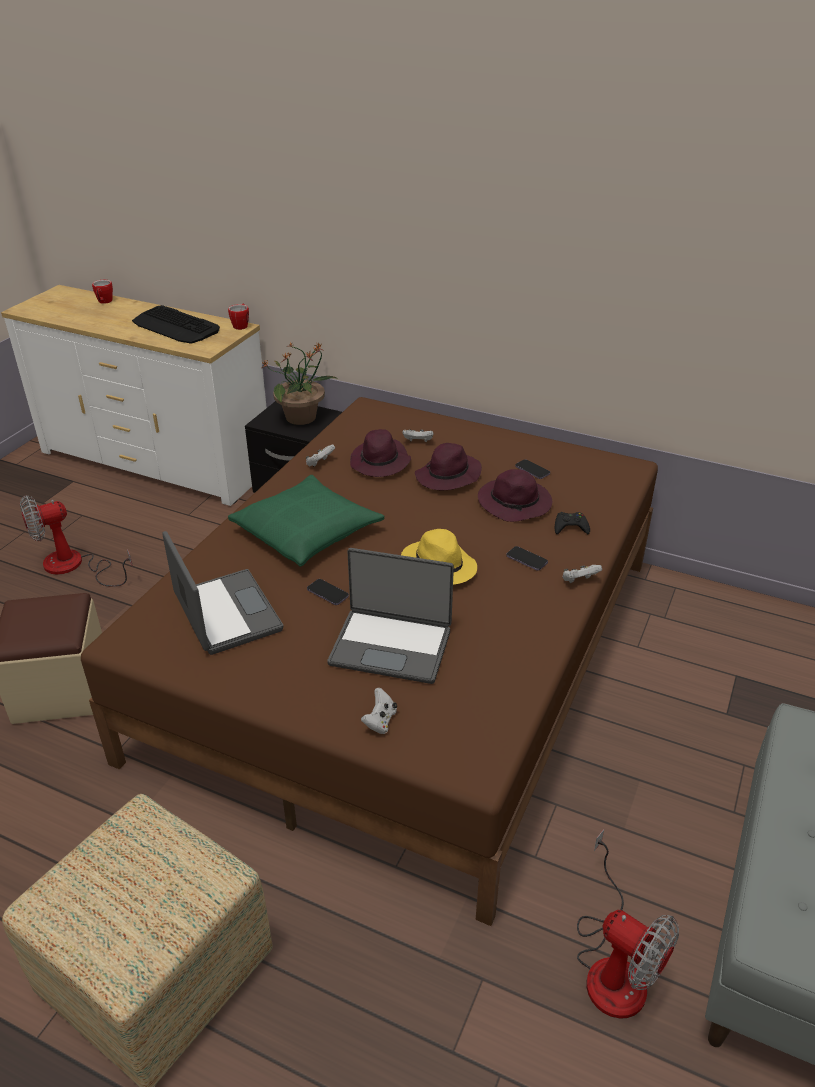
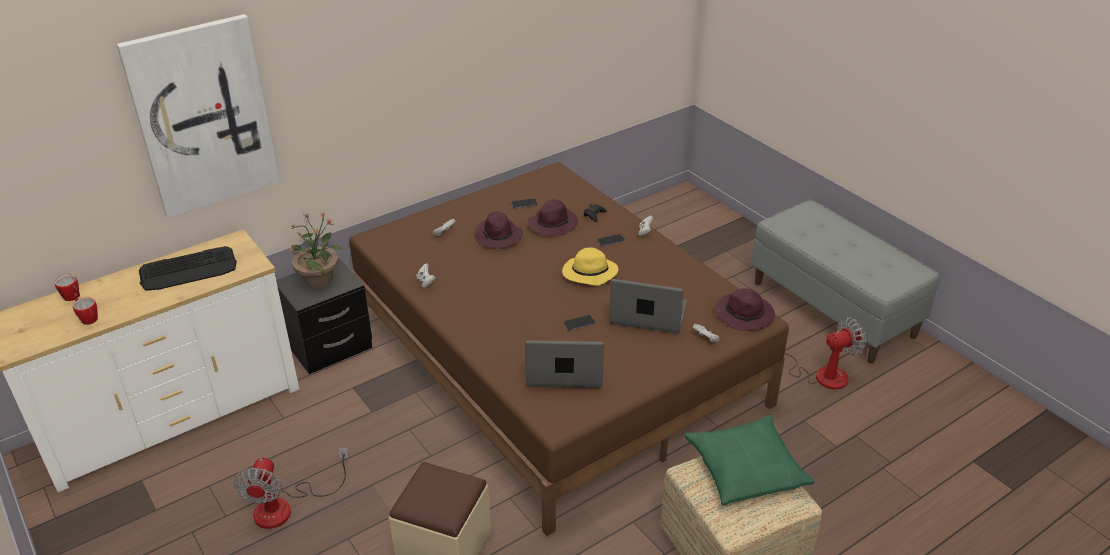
camera: 60 degrees left, 0 degrees up
(235, 181) = (203, 116): none -> picture
(241, 325) = (233, 237): mug -> mug (88, 318)
(307, 531) = (505, 312): green pillow -> green pillow (745, 468)
(380, 462) = (452, 257): purple hat -> purple hat (745, 315)
(391, 645) = (647, 315): laptop -> laptop turned 120 degrees counterclockwise

